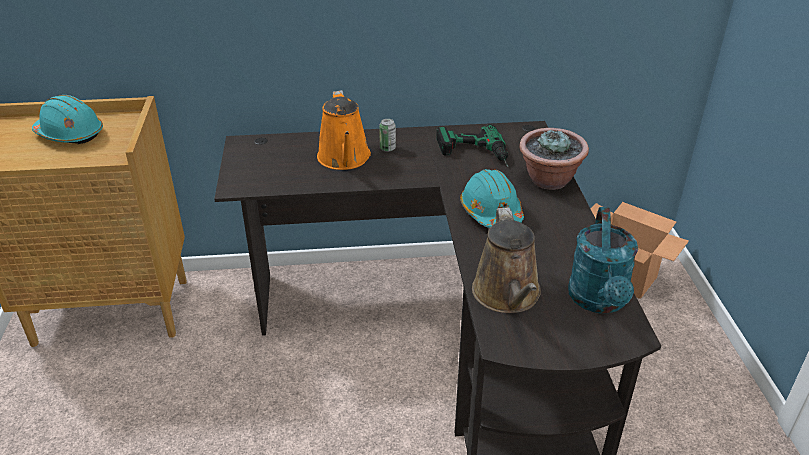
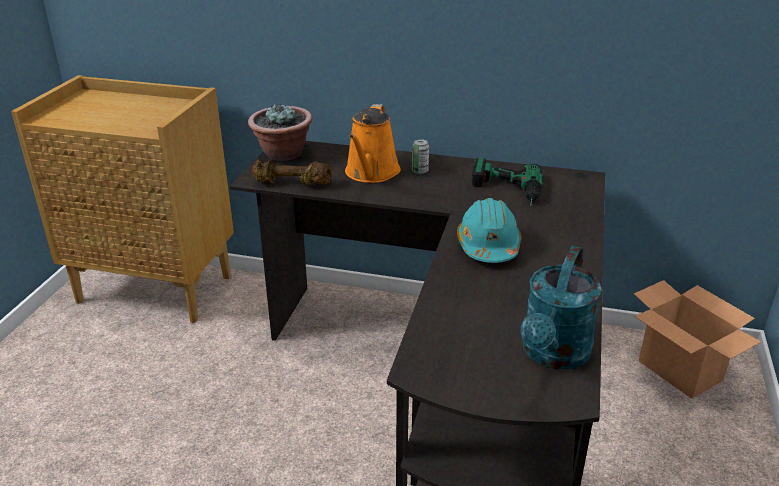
camera: 20 degrees right, 5 degrees down
(70, 134) = (131, 109): turquoise hard hat -> none
(275, 184) = (291, 184): none -> brown dumbbell
(507, 295) = (453, 326): brown watering can -> none
(549, 180) = (572, 228): potted plant -> potted plant (283, 154)

